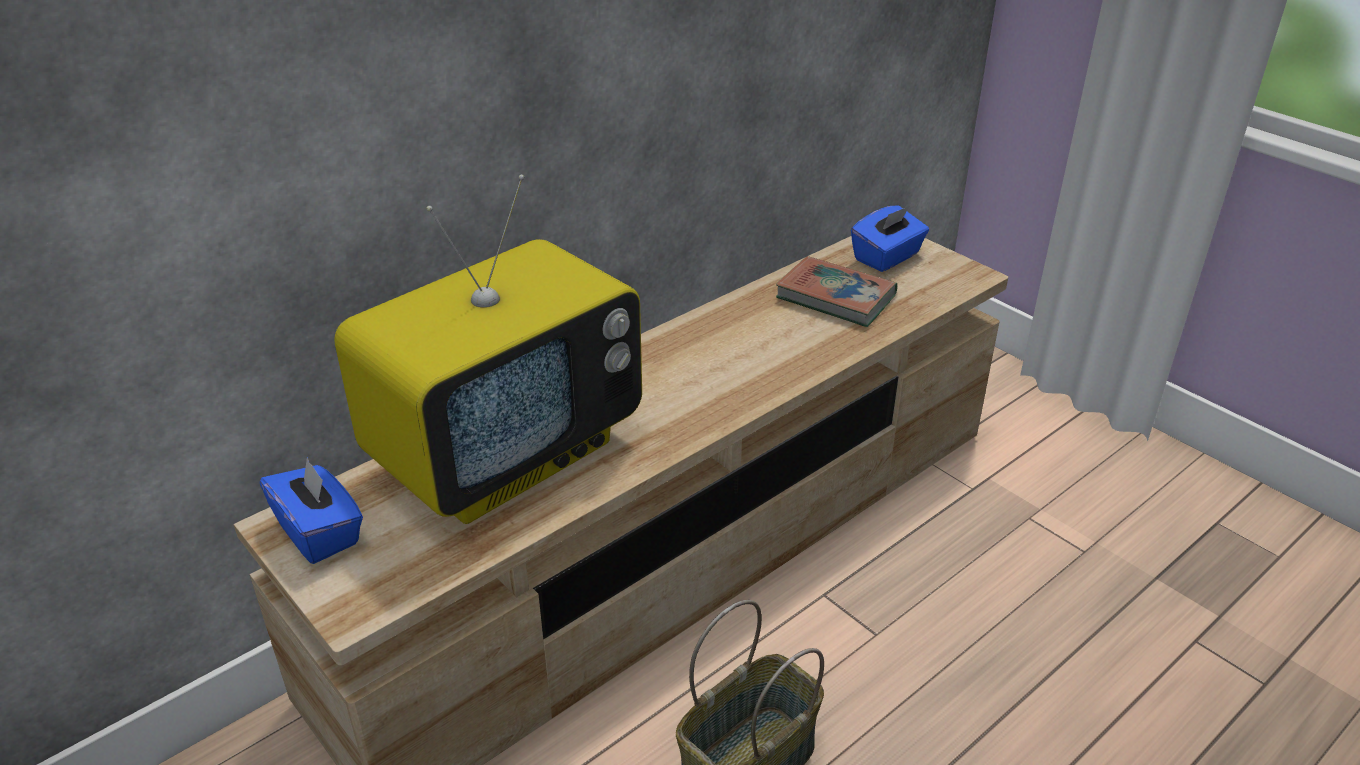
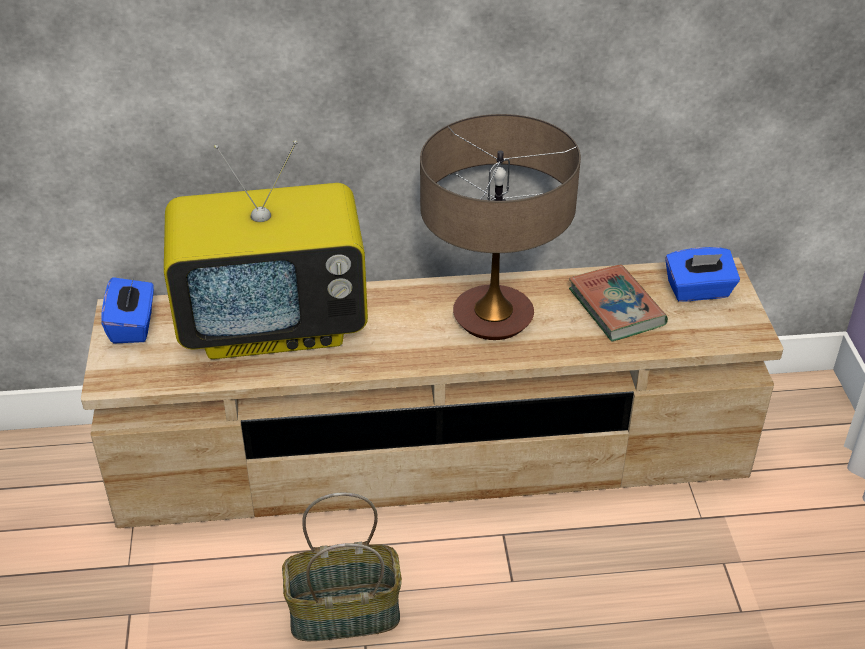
camera: 35 degrees right, 5 degrees up
(734, 351) = (493, 317): none -> table lamp

